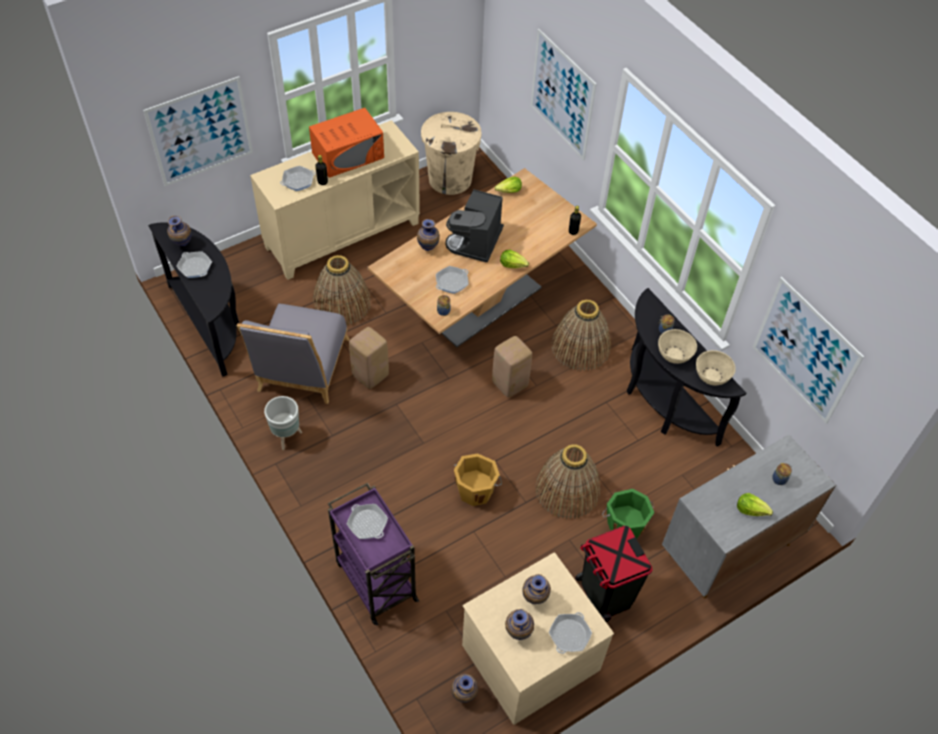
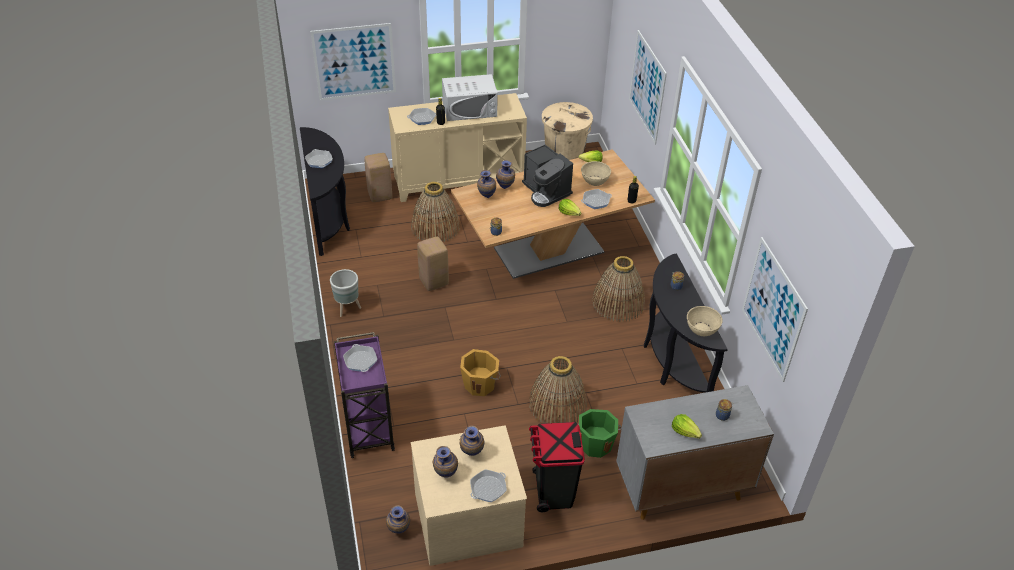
camera: 20 degrees right, 10 degrees down
(182, 244) = (317, 144): vase -> vase (486, 197)
(301, 370) = (381, 265): grey chair -> none
(348, 155) = (469, 109): orange microwave -> white microwave
(452, 282) = (513, 214): frying pan -> frying pan (596, 201)
(476, 242) = (546, 191): coffee machine -> coffee machine turned 75 degrees counterclockwise
(509, 385) = (544, 316): beige stool -> beige stool (379, 196)
(674, 354) = (675, 306): beige bowl -> beige bowl (594, 181)

